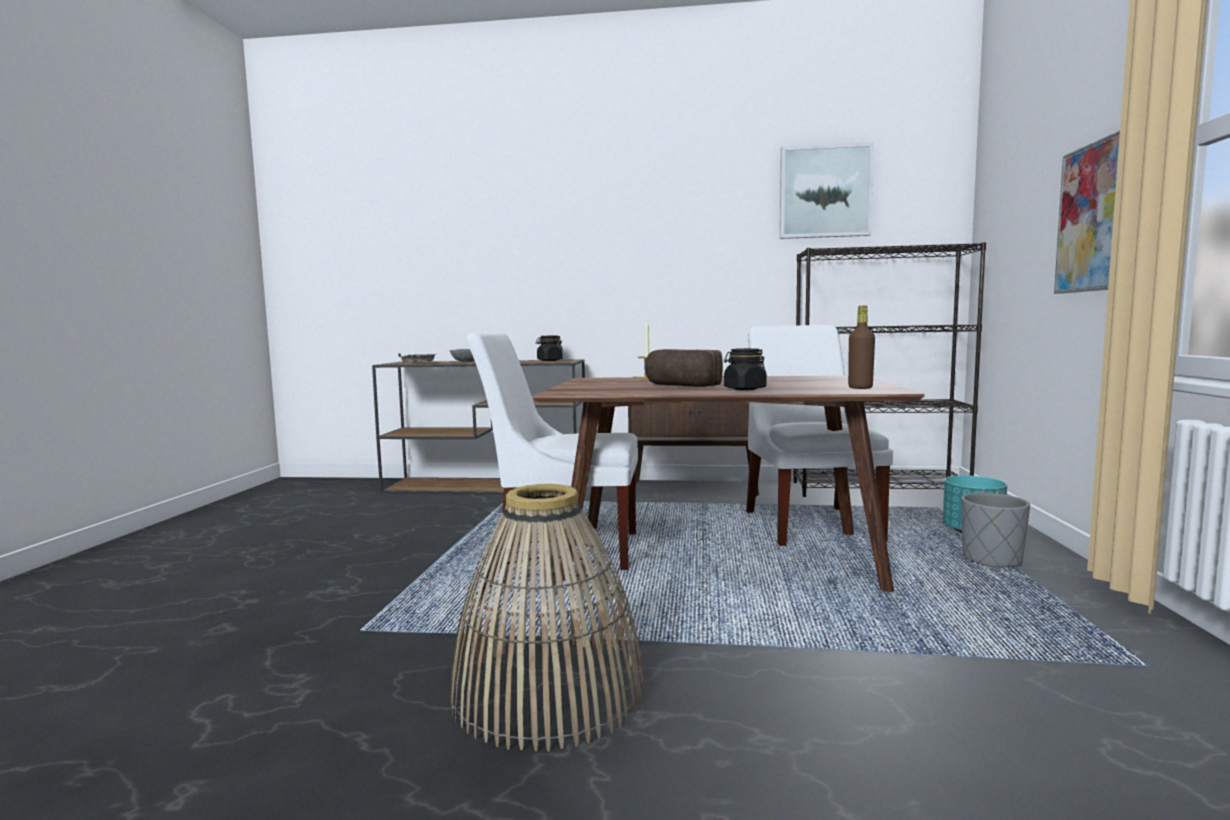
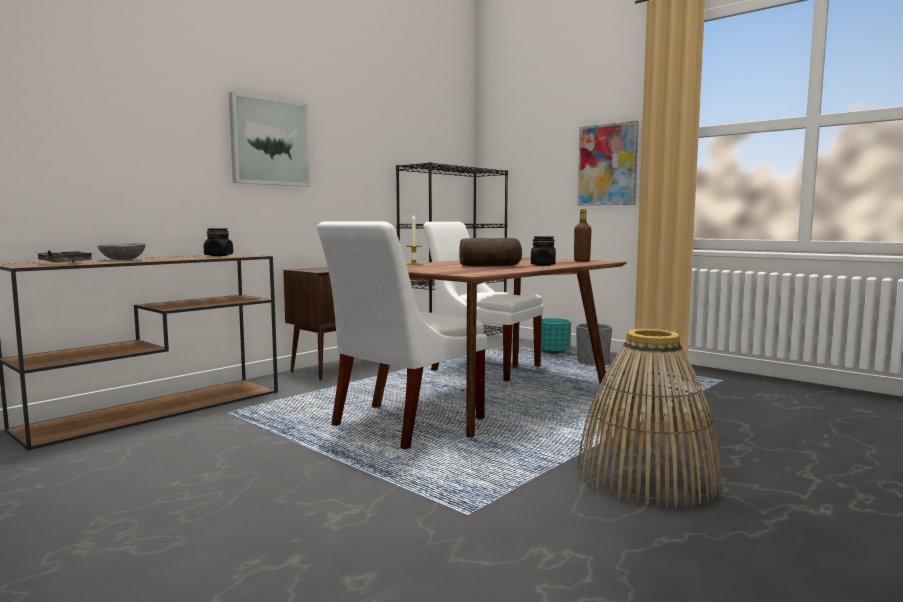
camera: 55 degrees left, 0 degrees up
(825, 192) = (408, 118): picture -> picture (269, 142)

